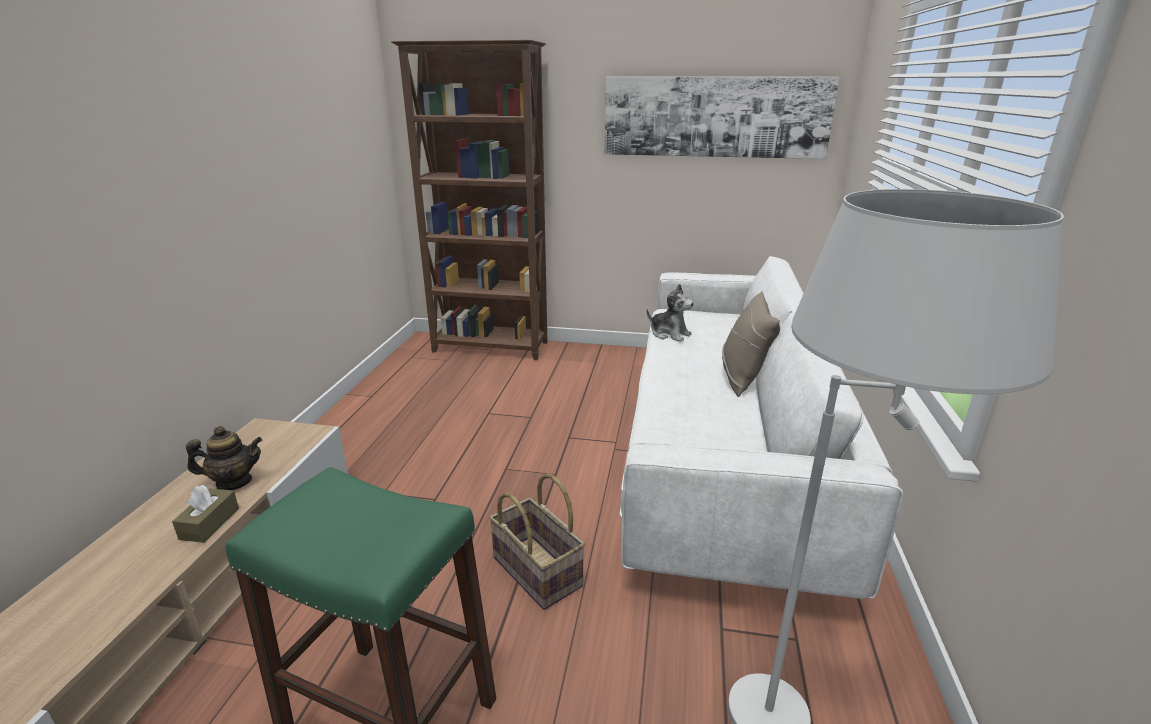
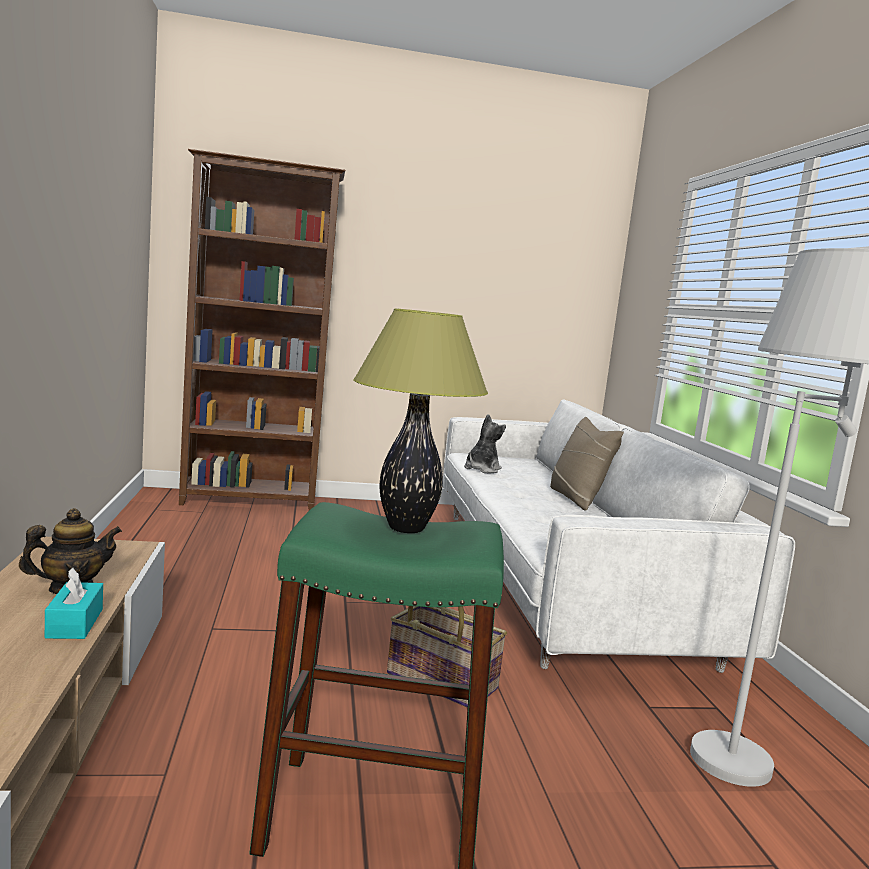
camera: 20 degrees left, 15 degrees down
(209, 523) = (74, 623): brown tissue box -> turquoise tissue box
(363, 517) = (407, 528): none -> table lamp
(669, 334) = (481, 469): plush toy -> plush toy turned 75 degrees counterclockwise
(715, 117) = (503, 268): picture -> none

